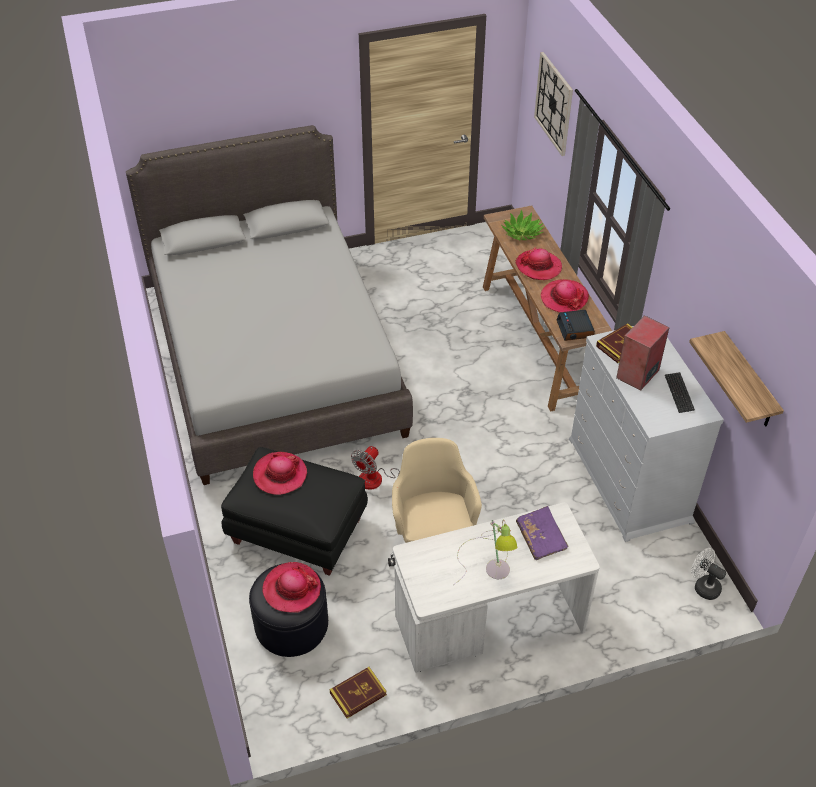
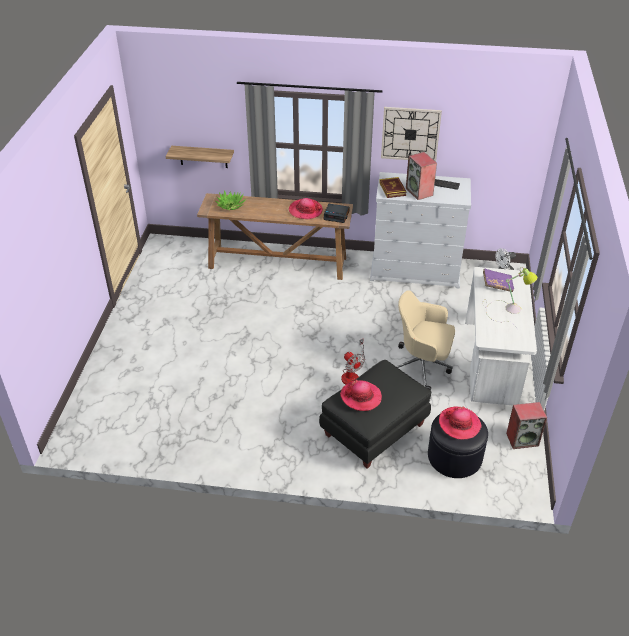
camera: 65 degrees left, 5 degrees down
(275, 359) = (196, 393): grey bed -> none
(358, 694) = (522, 439): book -> speaker
(538, 266) = (268, 210): hat -> none
(554, 103) = (191, 115): wall clock -> wall clock (410, 134)
(748, 382) = (483, 143): shelf -> shelf (203, 156)

